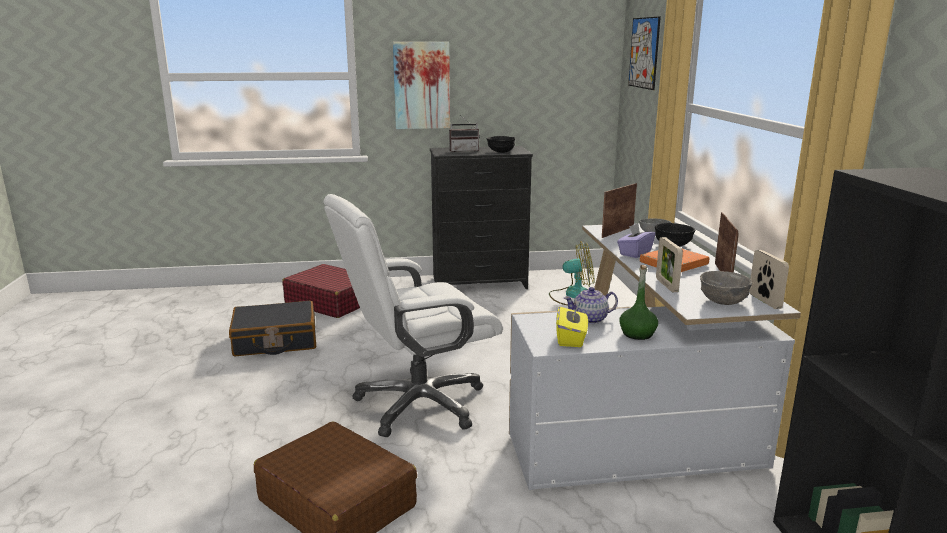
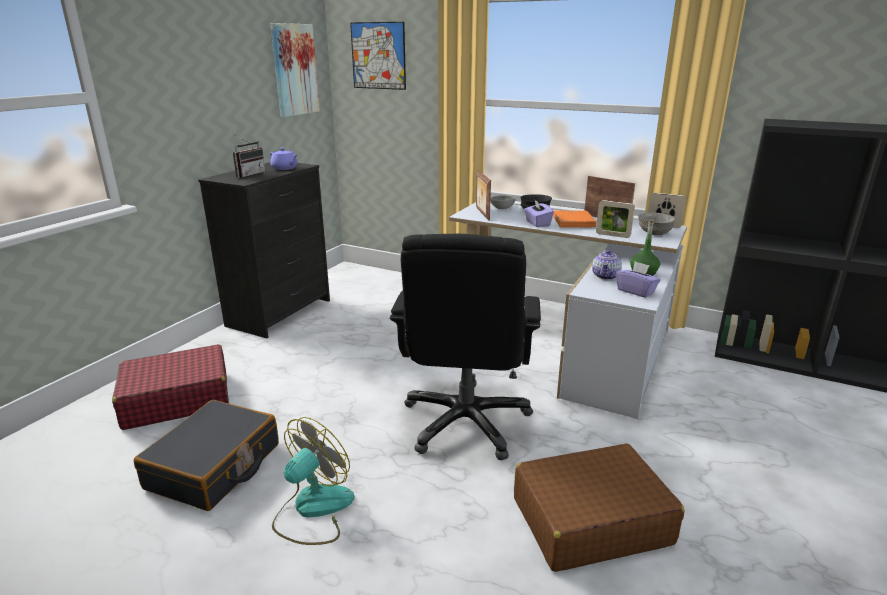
camera: 55 degrees left, 5 degrees up
(418, 404) = (466, 422): white office chair -> black office chair
(421, 85) = (174, 104): picture -> picture (294, 70)
(501, 151) = (285, 168): black bowl -> purple teapot
(571, 339) = (636, 291): yellow tissue box -> purple tissue box
(572, 295) = (371, 291): fan -> fan (313, 510)

